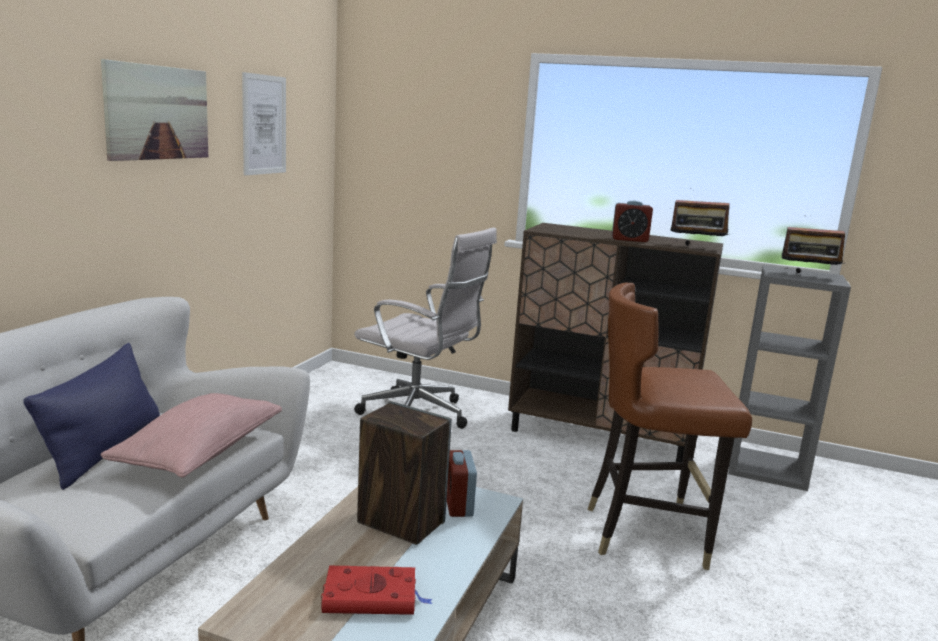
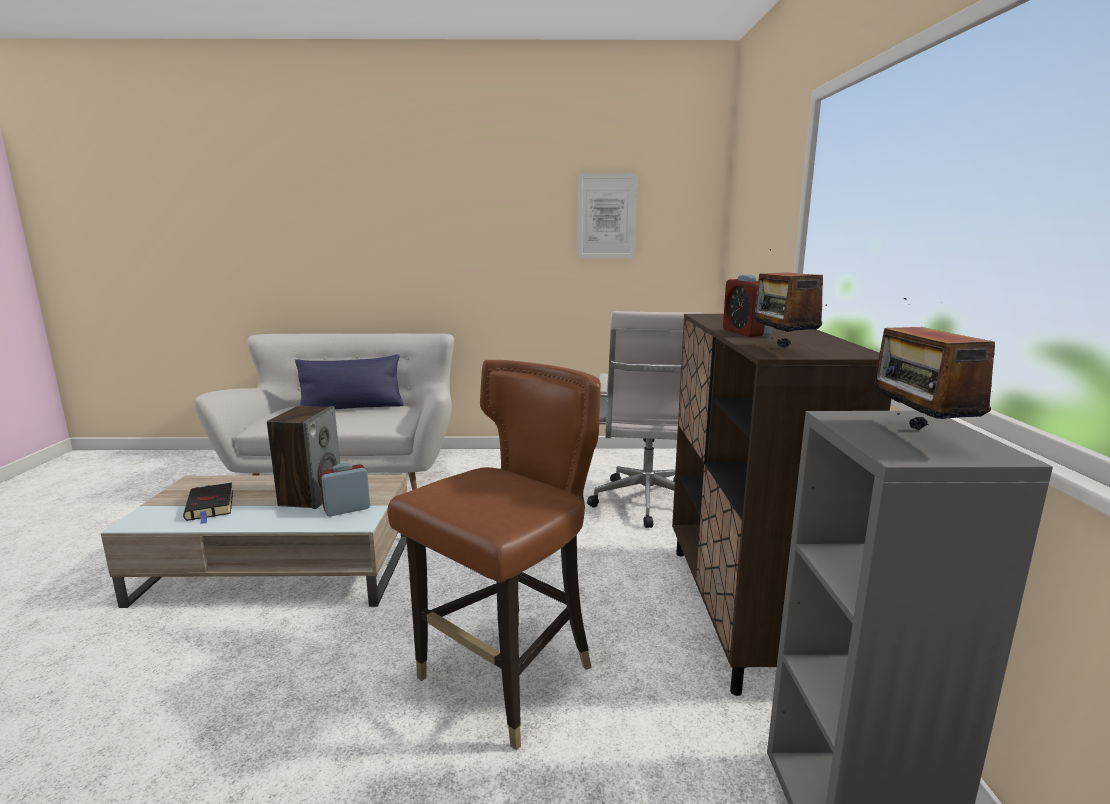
camera: 70 degrees right, 0 degrees up
(158, 112) = (484, 209): picture -> none
(200, 453) = (357, 423): pink pillow -> none
(373, 596) = (210, 506): red book -> black book
(647, 534) = (507, 679): brown chair -> brown chair turned 60 degrees clockwise

